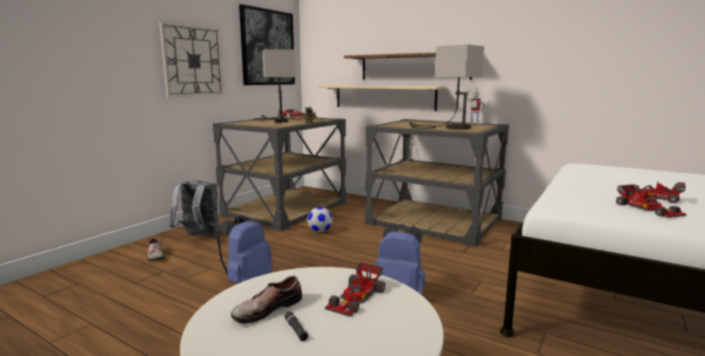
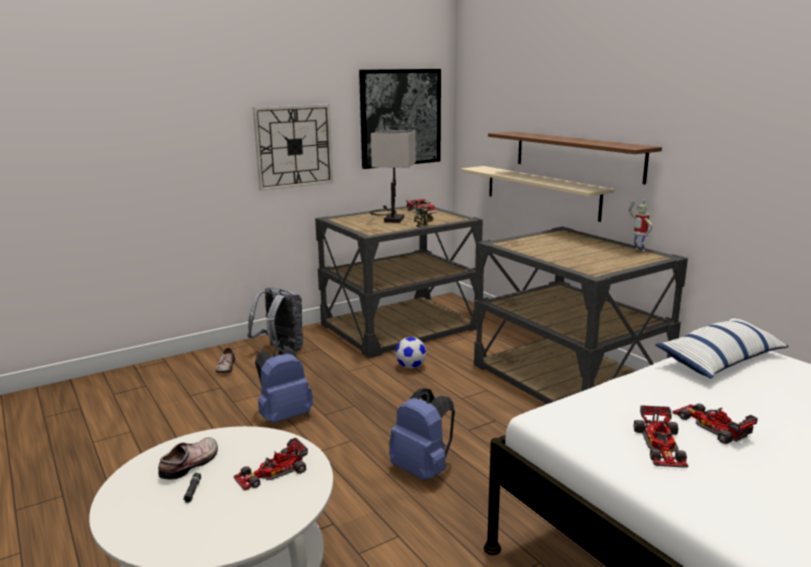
camera: 25 degrees right, 5 degrees up
(266, 309) = (191, 464): shoe -> shoe turned 135 degrees clockwise
(443, 127) = (571, 257): table lamp -> none
(589, 170) = (720, 360): none -> pillow

